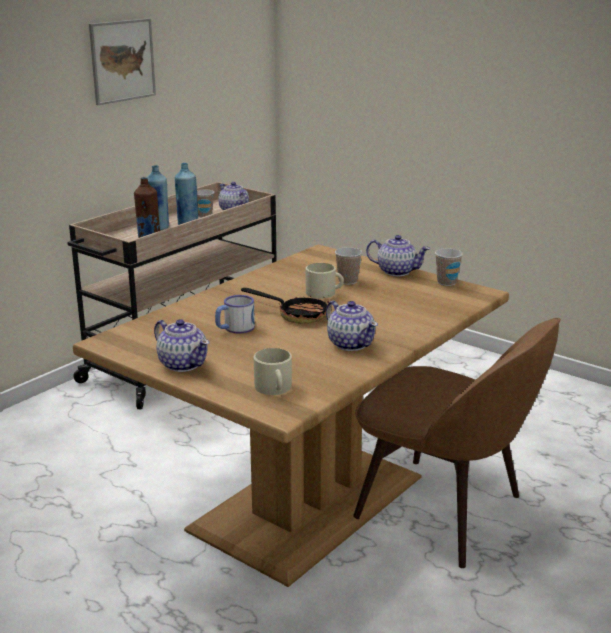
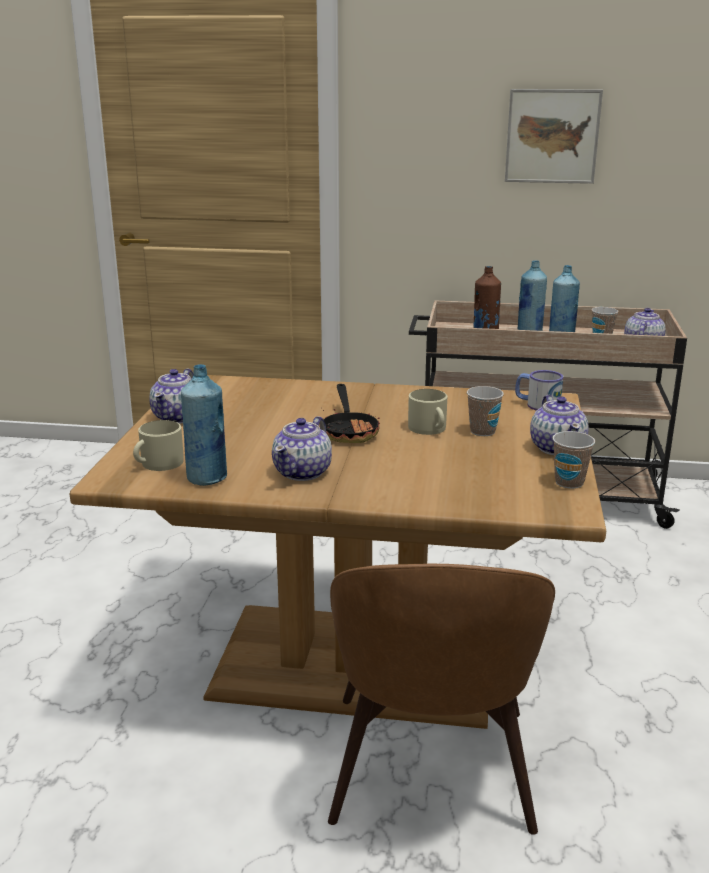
camera: 60 degrees right, 0 degrees up
(234, 328) = (281, 415): mug -> mug (537, 404)
(324, 376) = (207, 478): none -> blue bottle

